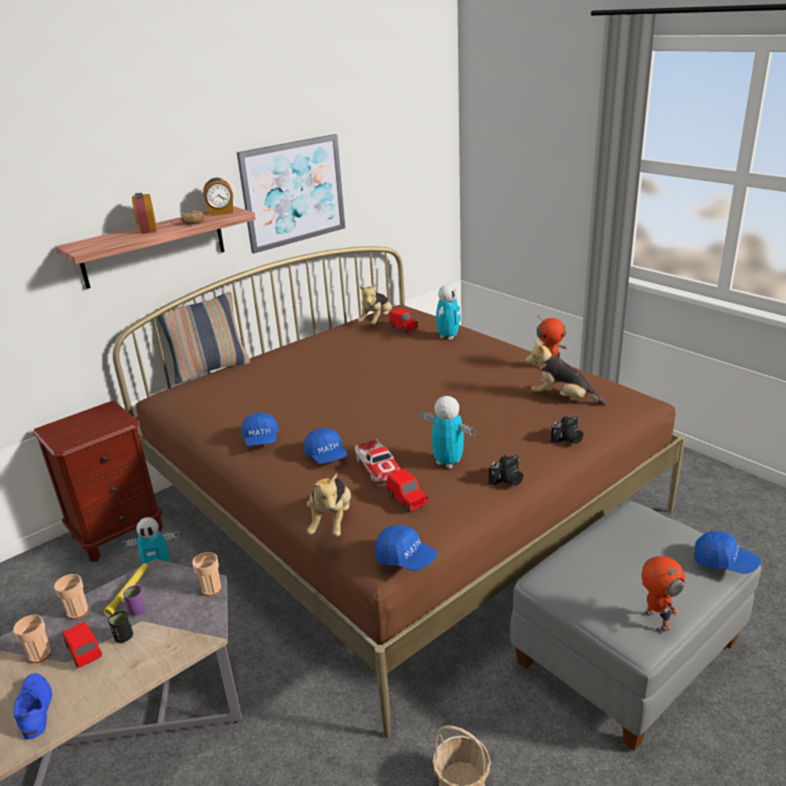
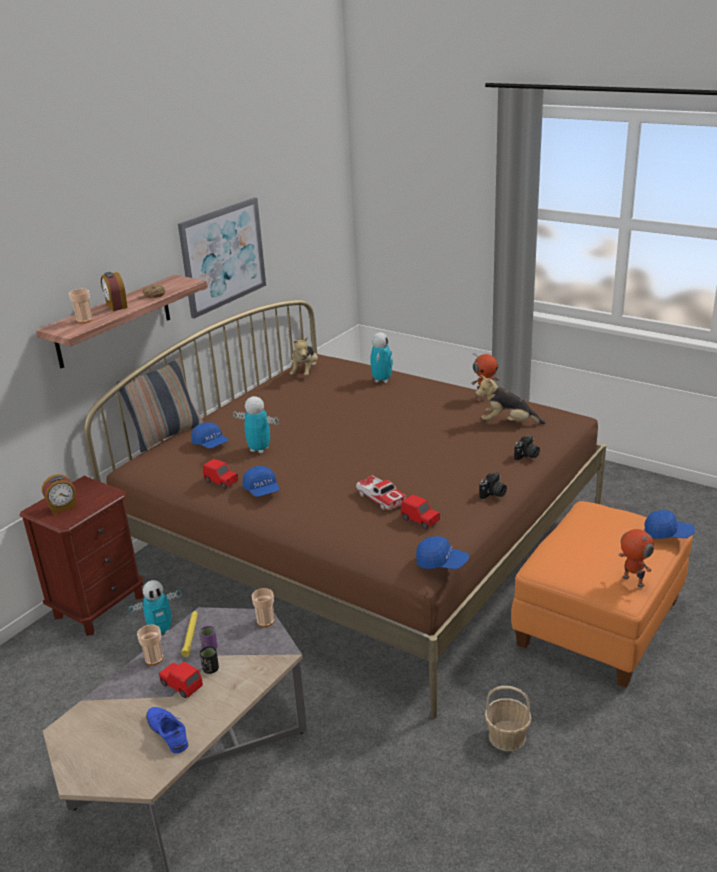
camera: 15 degrees left, 0 degrees up
(39, 654) = (142, 695): cup -> cup (84, 320)
(221, 213) = (173, 283): alarm clock -> alarm clock (62, 507)
(326, 456) = (331, 496): blue cap -> blue cap (210, 444)
(332, 522) = (366, 545): plush toy -> none
(403, 328) = (336, 376): red toy car -> red toy car (221, 482)
(448, 462) = (438, 486): toy robot -> toy robot (259, 449)
(626, 653) = (598, 623): grey ottoman -> orange ottoman

